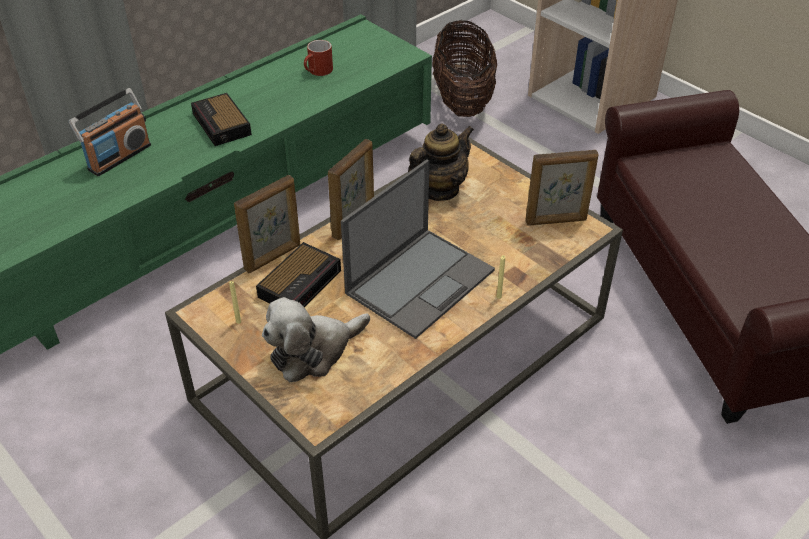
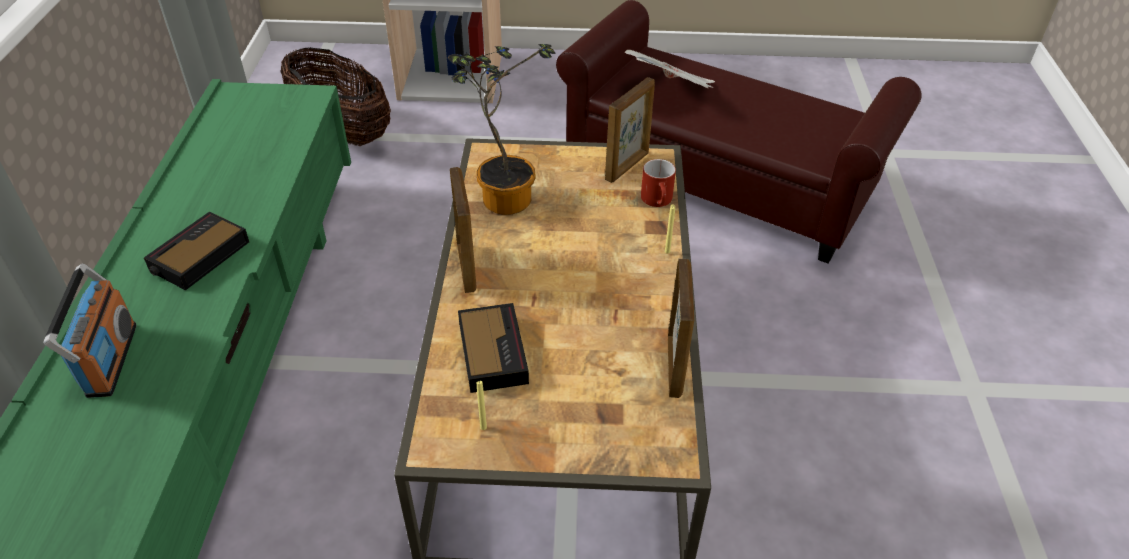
camera: 45 degrees left, 0 degrees up
(222, 125) = (198, 257): alarm clock -> alarm clock turned 105 degrees clockwise
(273, 257) = (434, 346): picture frame -> picture frame (674, 366)
(313, 351) = (587, 401): plush toy -> none
(318, 72) = (238, 153): red mug -> red mug (659, 201)
(421, 280) = (592, 279): laptop -> none
(439, 190) = (502, 196): teapot -> potted plant
(695, 188) = (671, 92): none -> newspaper

